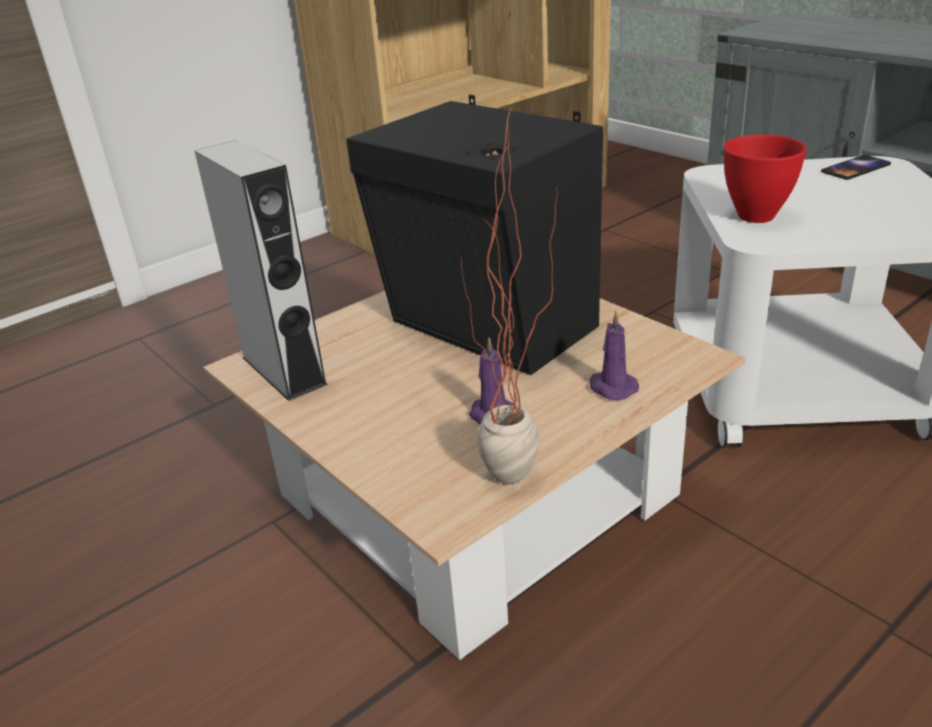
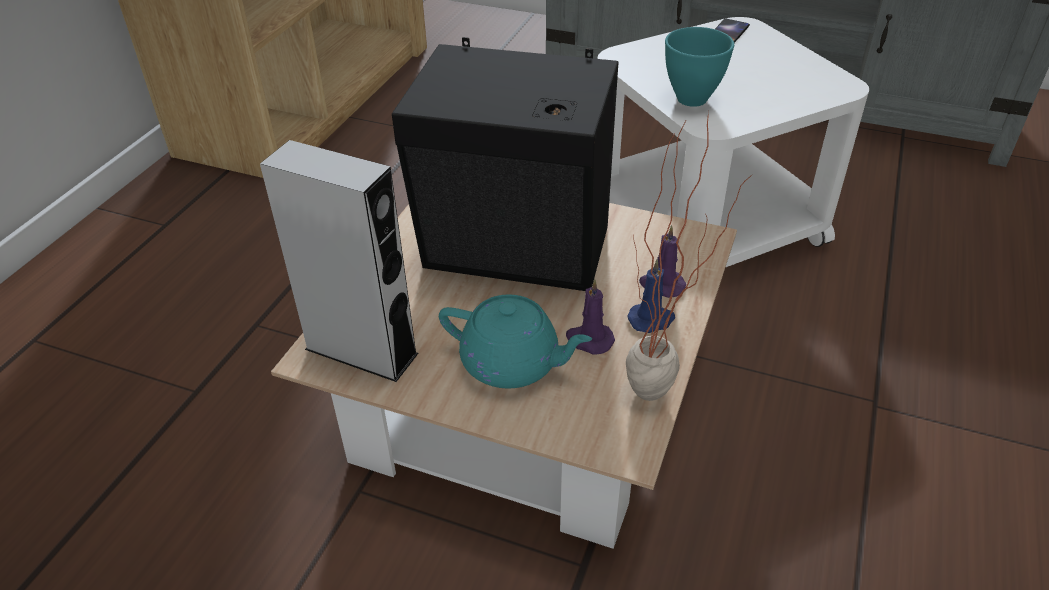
camera: 30 degrees left, 10 degrees up
(400, 414) = (512, 363): none -> turquoise teapot
(572, 414) = (651, 319): none -> blue candle
(757, 217) = (693, 100): red bowl -> turquoise bowl

